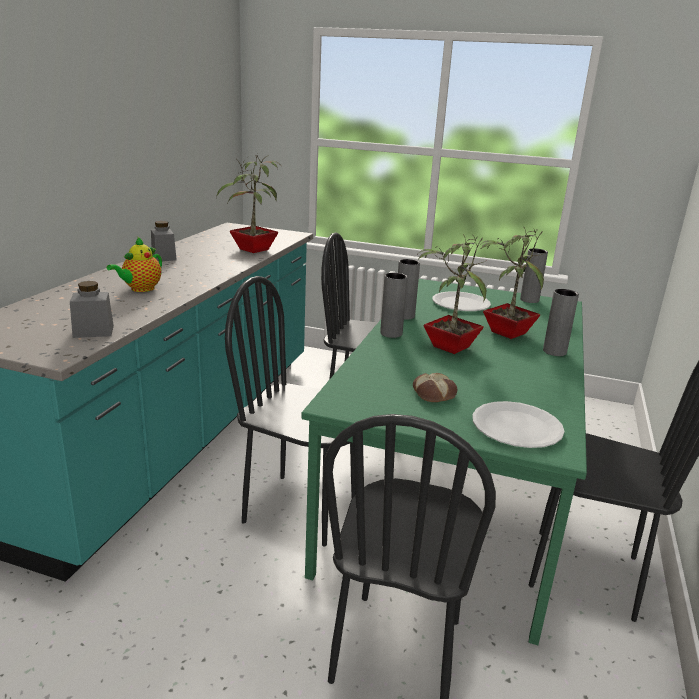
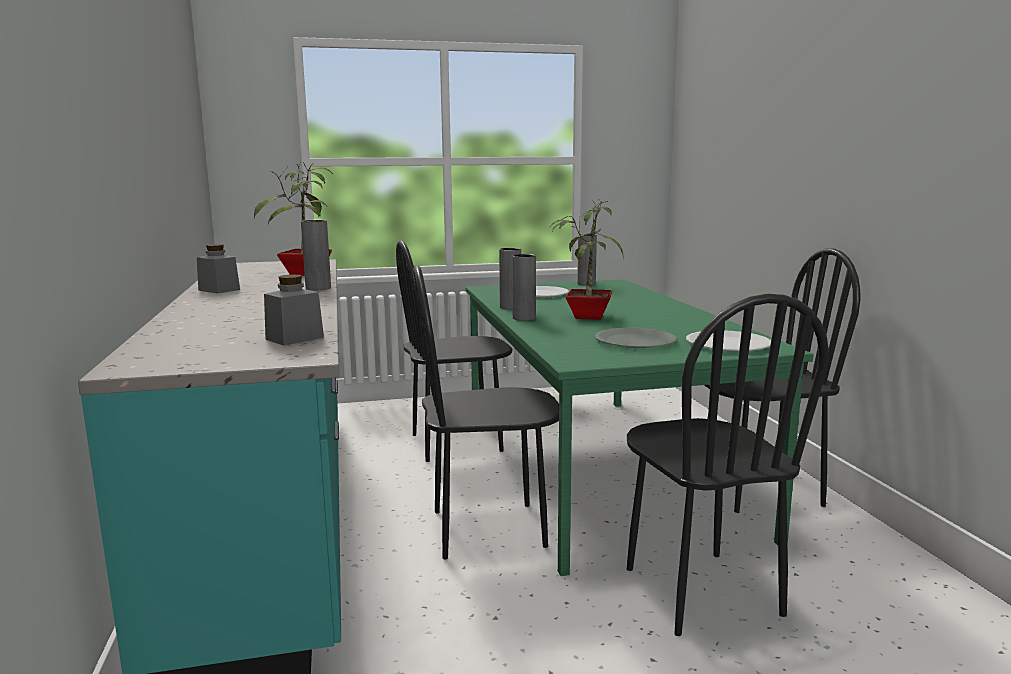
camera: 30 degrees left, 10 degrees down
(140, 289) = (259, 310): teapot -> none
(434, 393) = (635, 341): bread -> grey plate
(506, 332) = (610, 302): potted plant -> none
(554, 351) = (666, 305): grey vase -> grey vase (318, 288)

